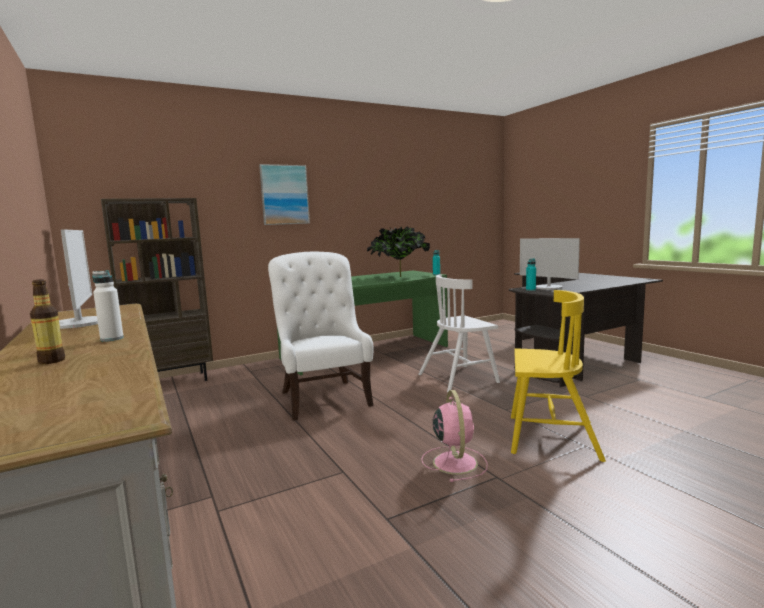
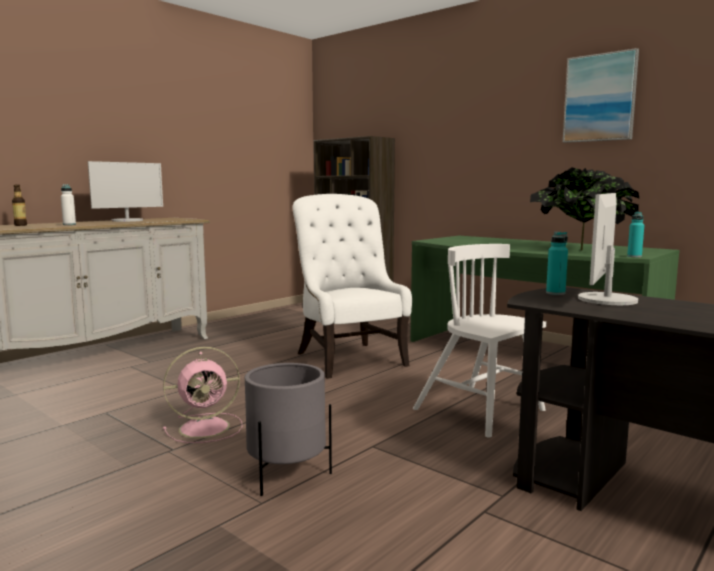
camera: 70 degrees right, 0 degrees up
(284, 195) = (484, 126): picture -> picture (600, 98)
(323, 398) = (349, 359): white chair -> white chair turned 75 degrees counterclockwise
(546, 436) = (287, 475): yellow chair -> grey planter

